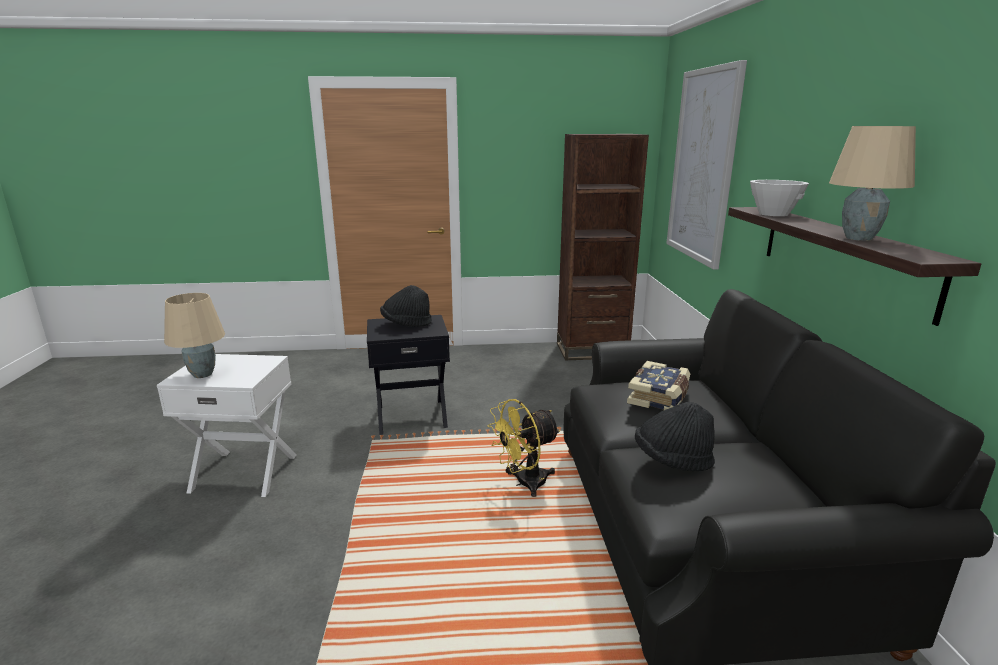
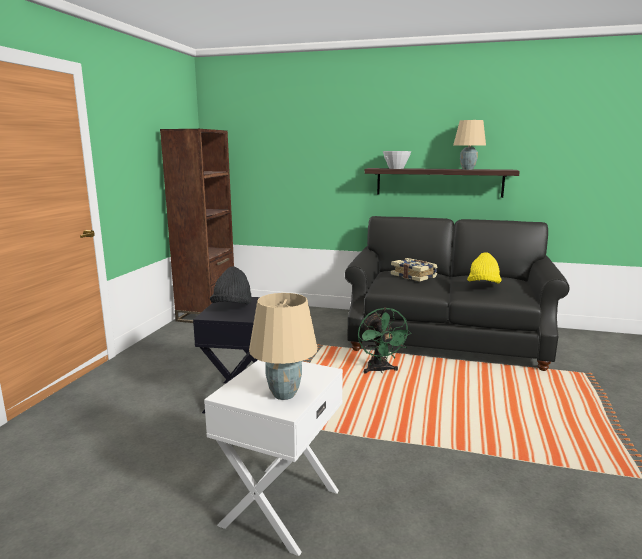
camera: 70 degrees left, 5 degrees down
(524, 483) = (380, 370): yellow fan -> green fan
(672, 460) = (483, 285): black hat -> yellow hat
(703, 166) = (283, 151): picture -> none

